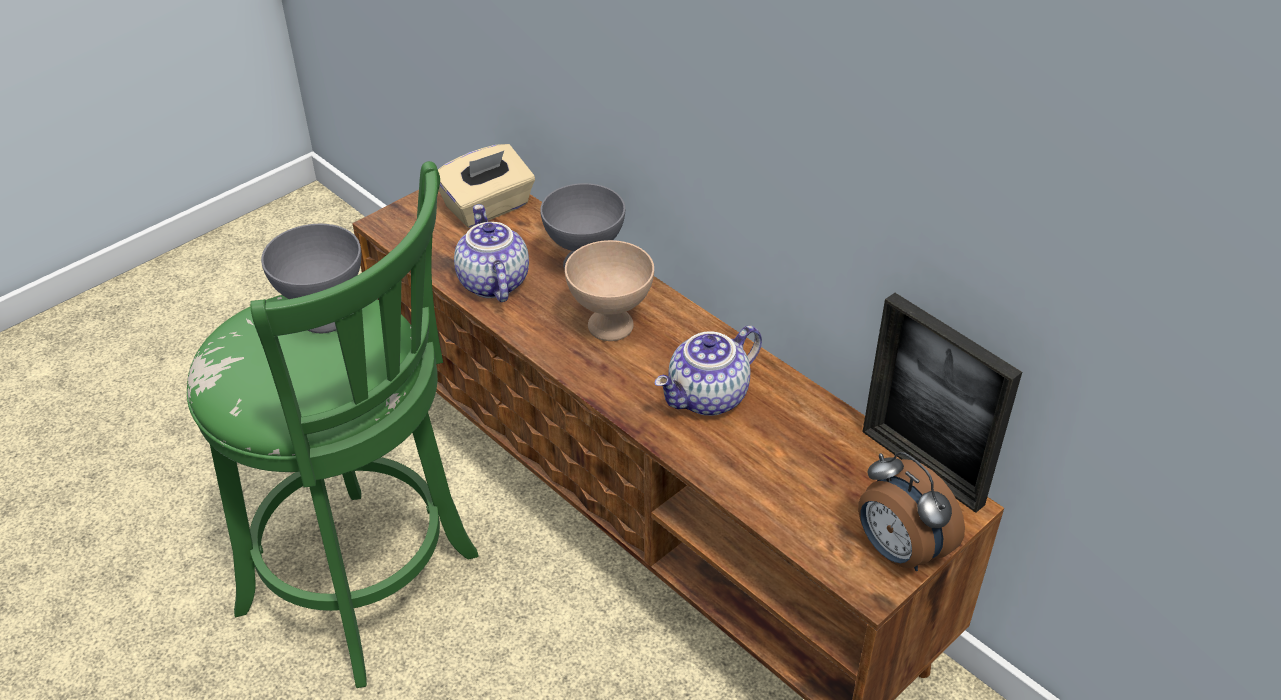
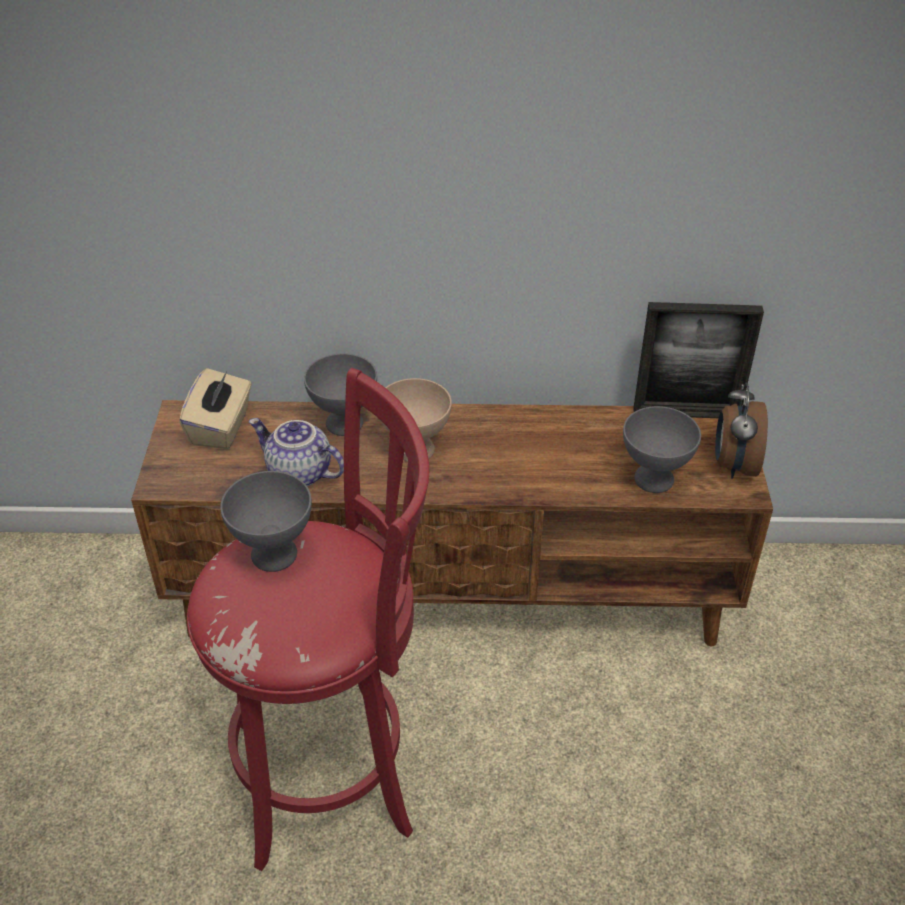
camera: 45 degrees left, 0 degrees up
(369, 589) = (333, 773): green stool -> red stool
(708, 398) = (532, 453): teapot -> none
(791, 503) = (652, 478): none -> grey bowl
(898, 551) = (733, 464): alarm clock -> alarm clock turned 90 degrees clockwise

